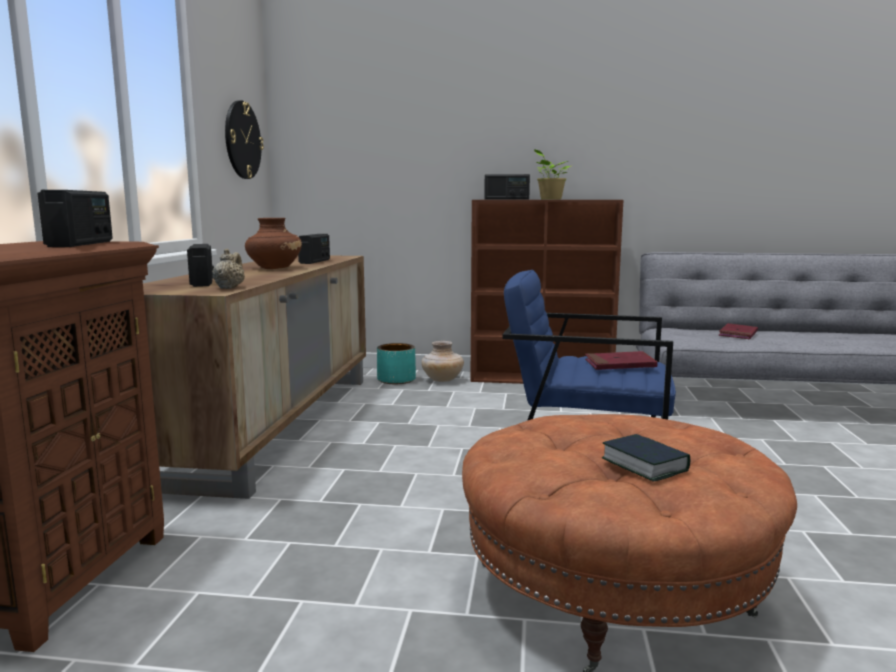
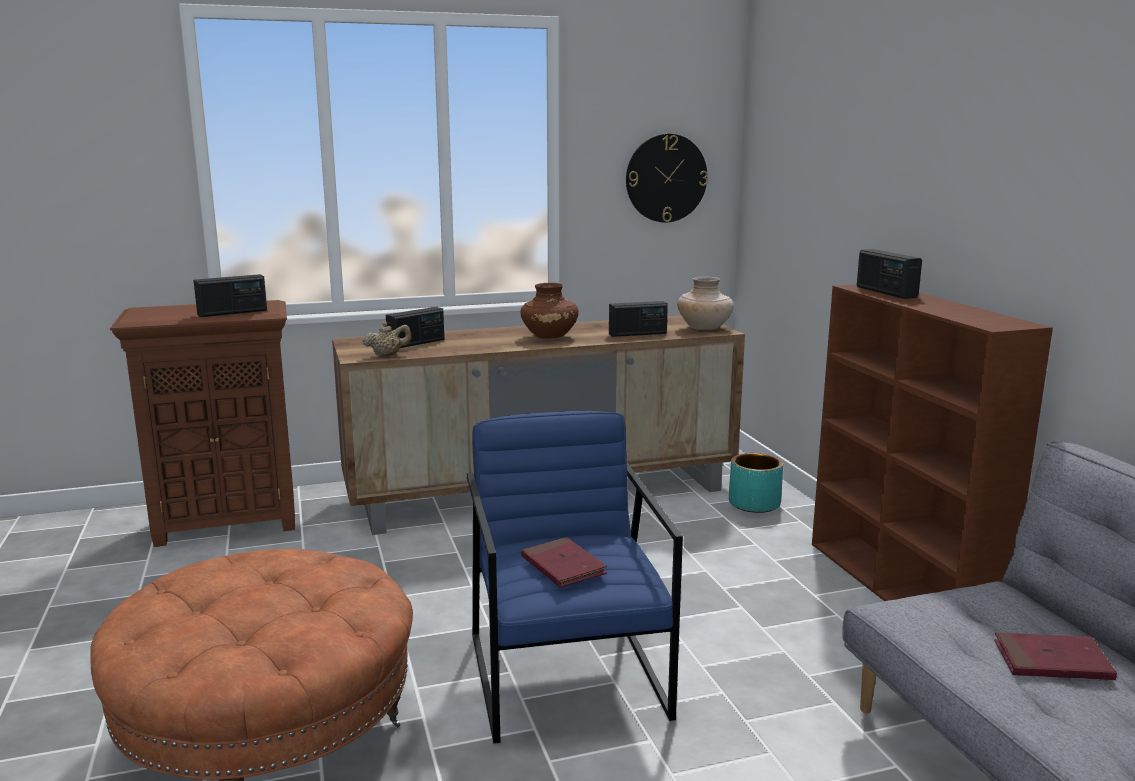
camera: 65 degrees right, 5 degrees up
(442, 380) = (792, 527): beige vase -> beige vase (704, 328)
(549, 199) = (939, 304): potted plant -> none
(644, 465) = (206, 615): book -> none

